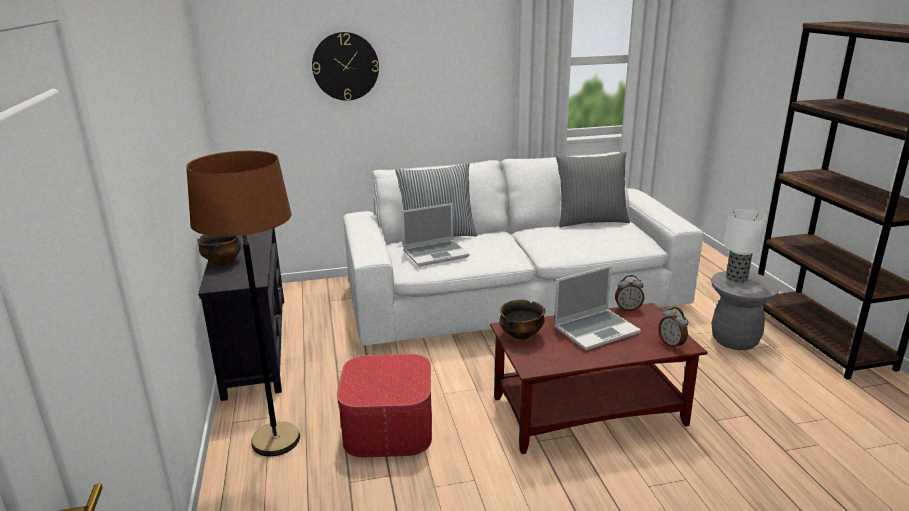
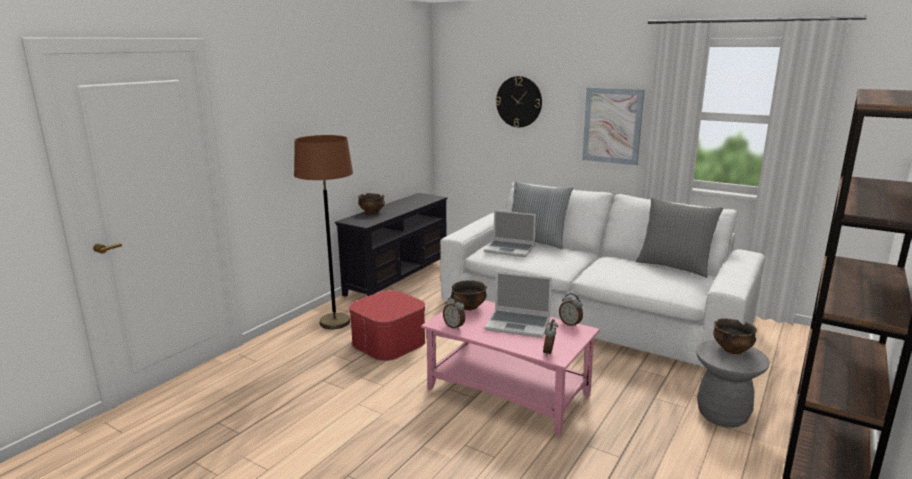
camera: 45 degrees right, 5 degrees down
(469, 83) = (612, 126): none -> picture
(553, 362) = (454, 326): none -> alarm clock
(589, 410) = (509, 392): brown coffee table -> pink coffee table
(737, 278) = (732, 349): table lamp -> bowl

